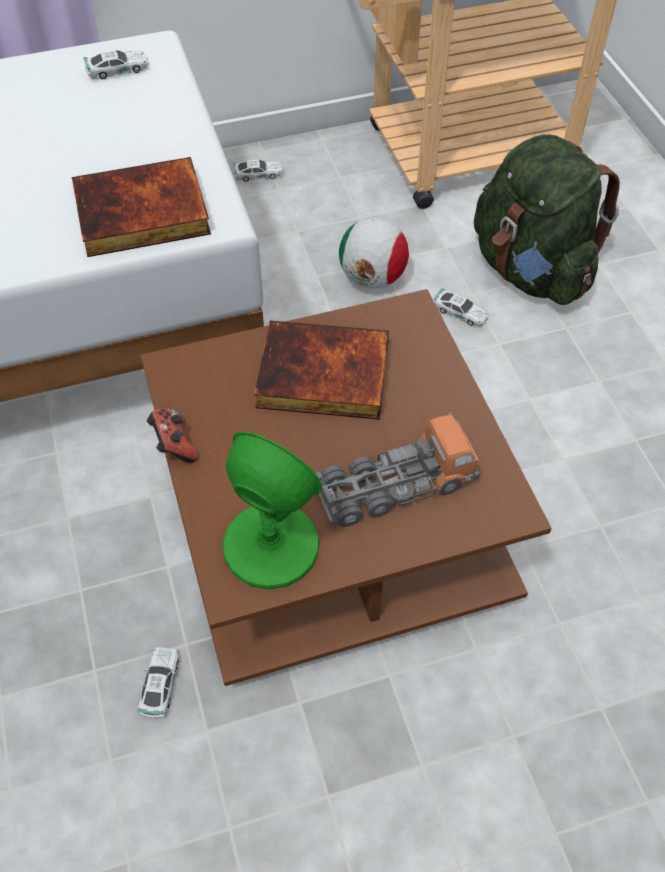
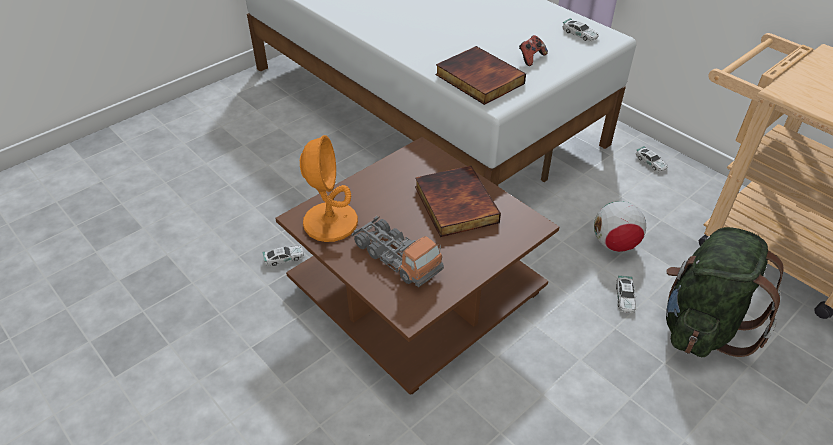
camera: 65 degrees right, 10 degrees down
(173, 445) = (372, 168): game controller -> game controller (531, 58)
(270, 546) = (330, 222): green table lamp -> orange table lamp

